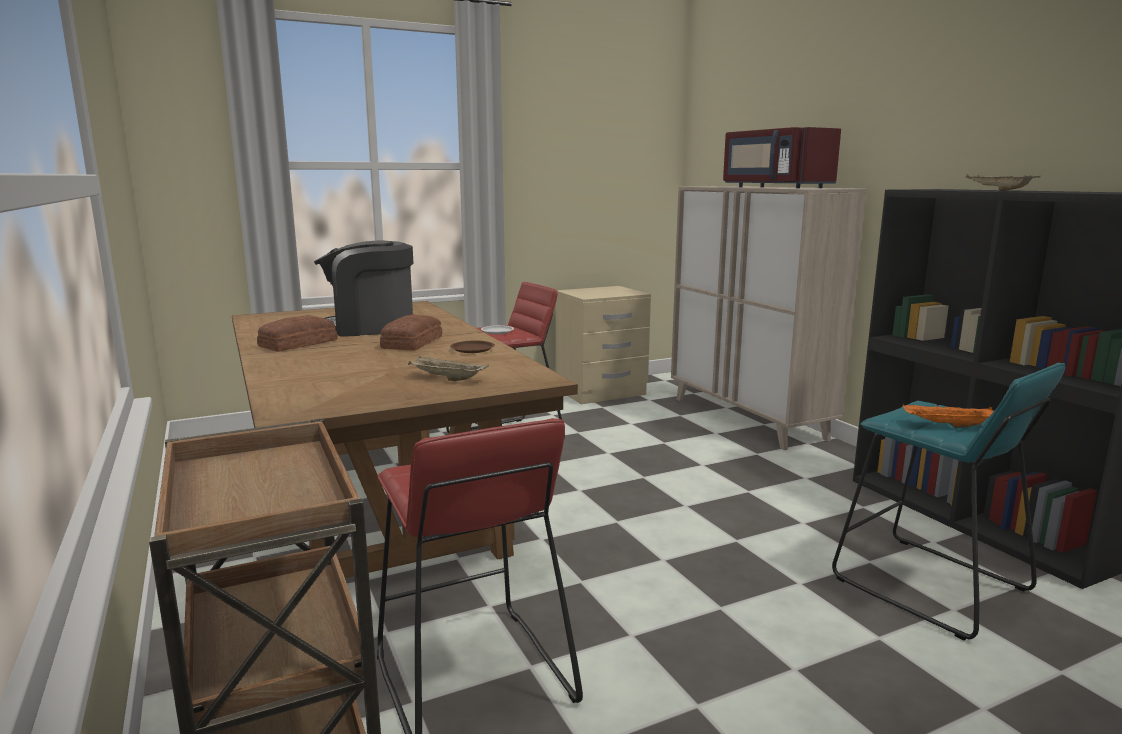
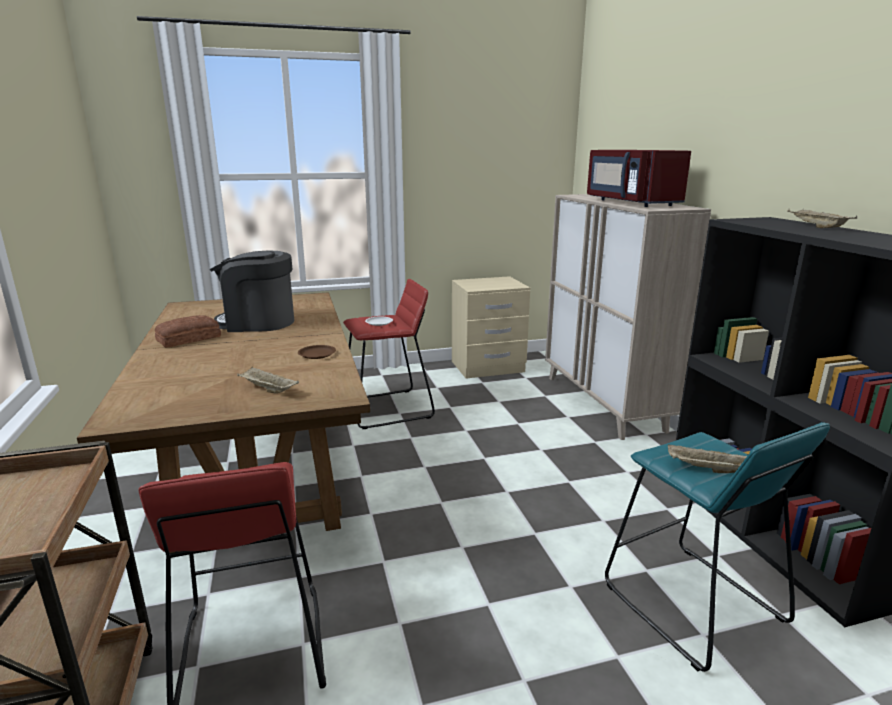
camera: 10 degrees right, 5 degrees up
(410, 343) = (274, 343): bread -> none
(947, 426) = (708, 469): orange tray -> beige tray

